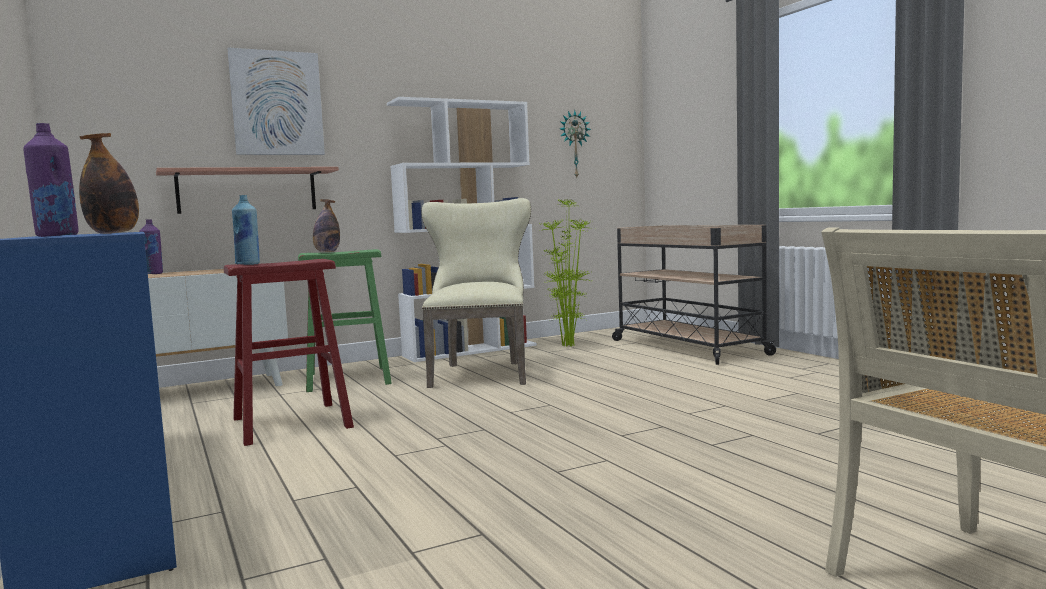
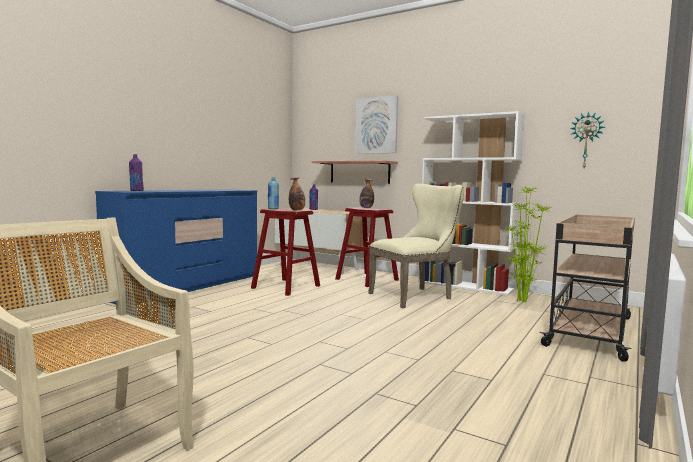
camera: 60 degrees right, 0 degrees up
(113, 233) = (167, 191): bottle -> bottle (297, 210)
(348, 379) = (367, 279): green stool -> red stool

